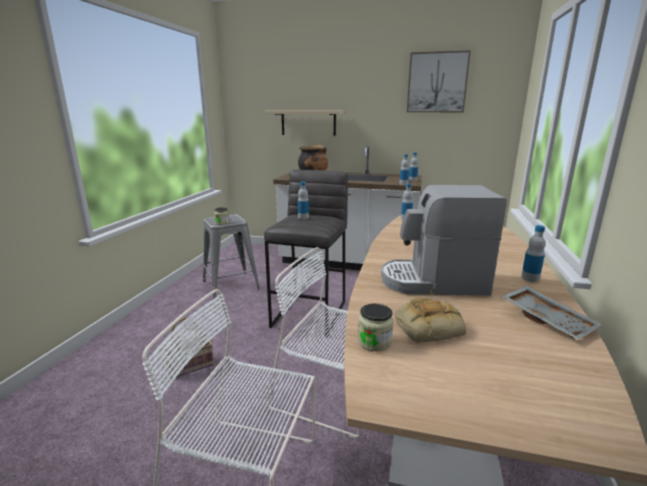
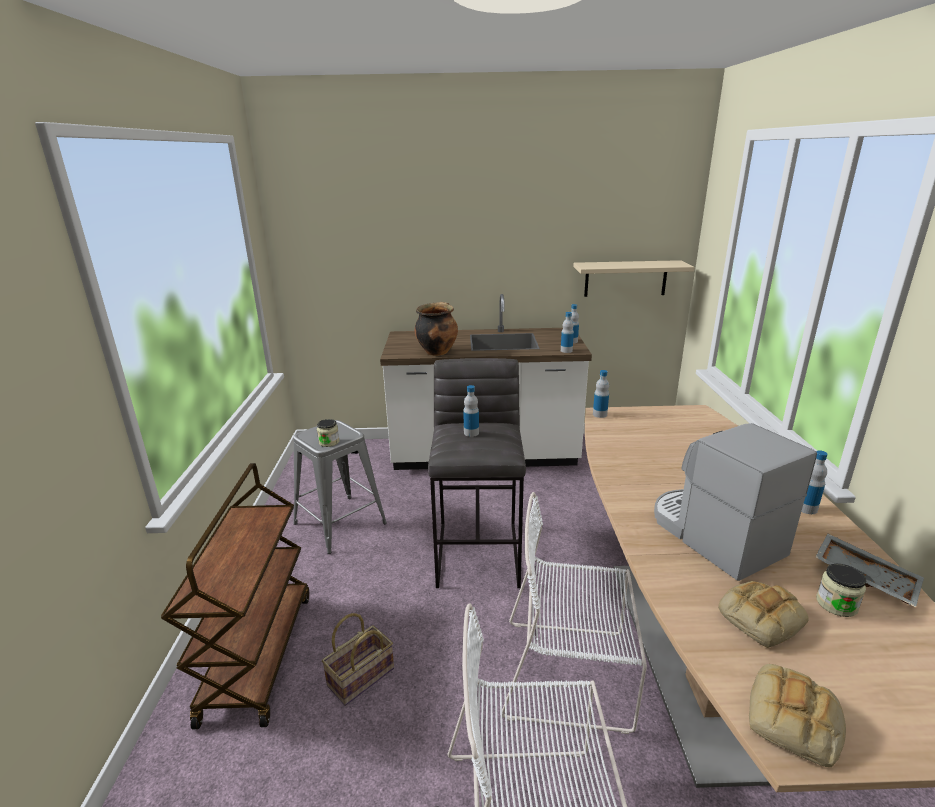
camera: 15 degrees left, 5 degrees up
(138, 342) = (258, 654): none -> brown cart
(308, 123) = (409, 262): beige shelf -> beige shelf (625, 278)
(374, 342) = (723, 657): jar -> jar (836, 604)
(398, 385) = (794, 721): none -> bread
(433, 282) = (713, 535): coffee machine -> coffee machine turned 75 degrees clockwise
(437, 82) = (590, 204): picture -> none

